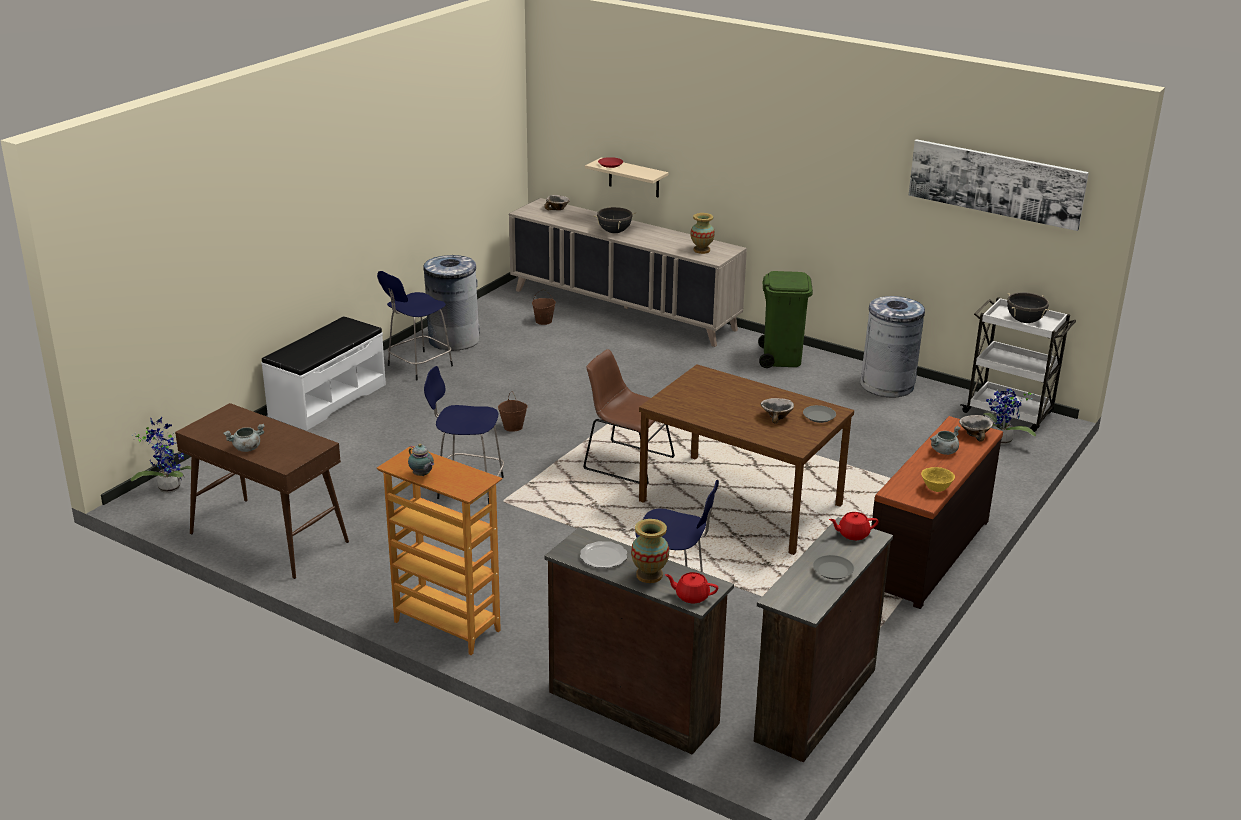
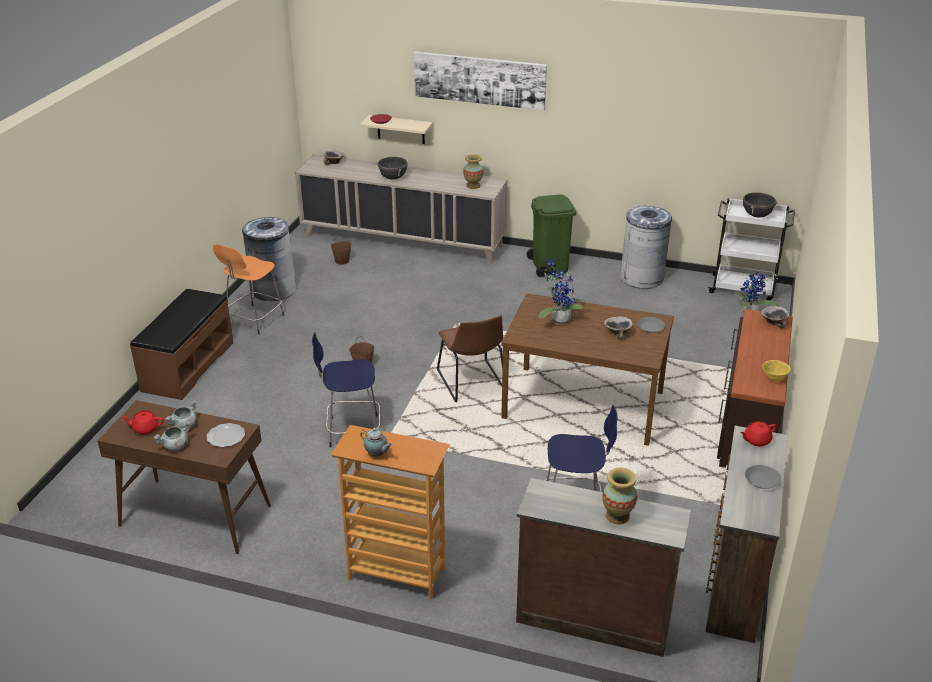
camera: 15 degrees left, 5 degrees up
(168, 487) = (77, 480): potted plant -> potted plant (558, 319)
(327, 400) = (187, 366): white bench -> brown bench
(418, 366) = (254, 320): blue stool -> orange stool
(604, 557) = (569, 504): plate -> plate (226, 436)
(625, 462) = (472, 383): brown chair -> brown chair turned 120 degrees counterclockwise
(691, 596) = (664, 530): red teapot -> red teapot (145, 428)
(944, 451) = (760, 342): grey cooking pot -> grey cooking pot (184, 426)
(996, 183) = (725, 107): picture -> picture (479, 80)

